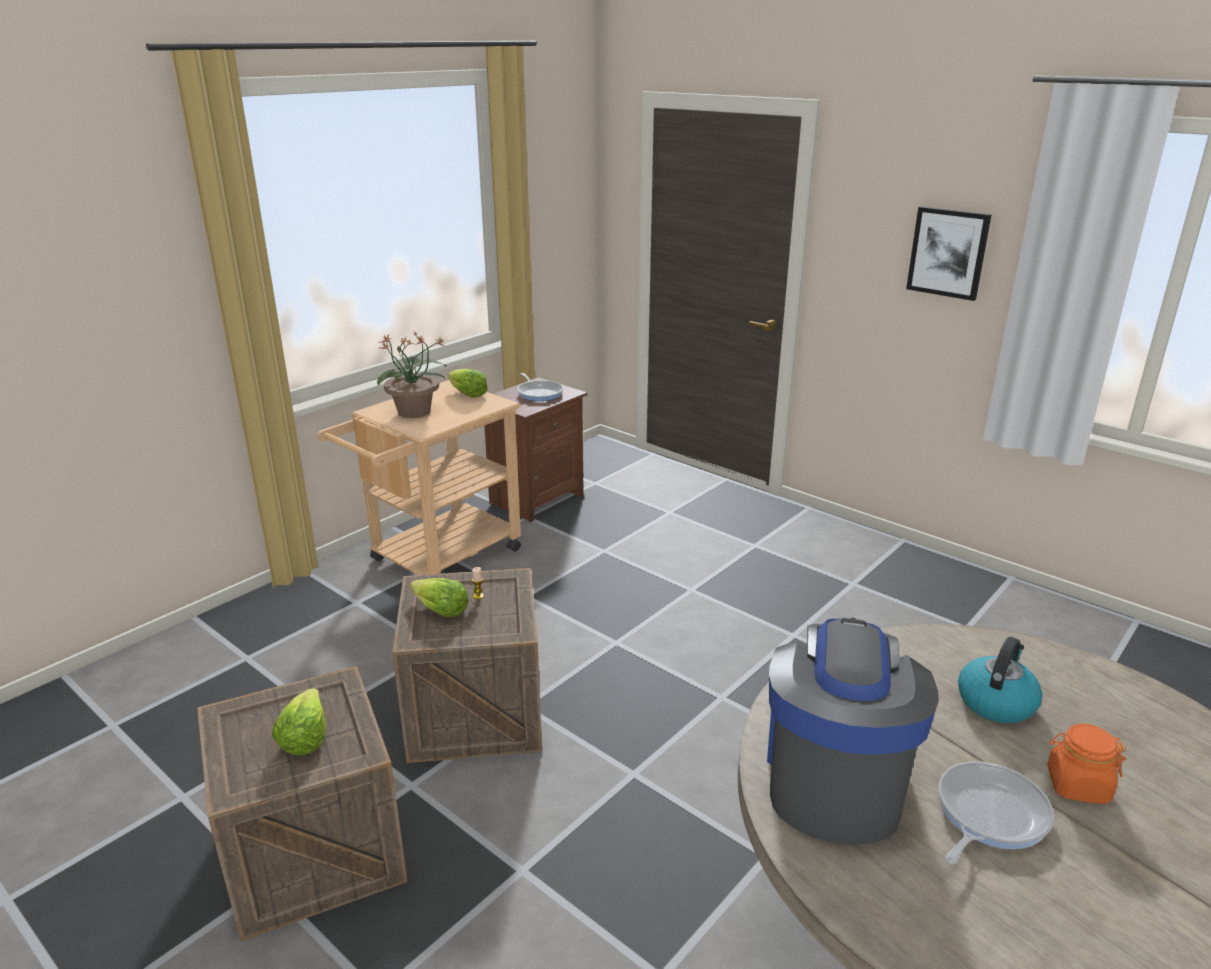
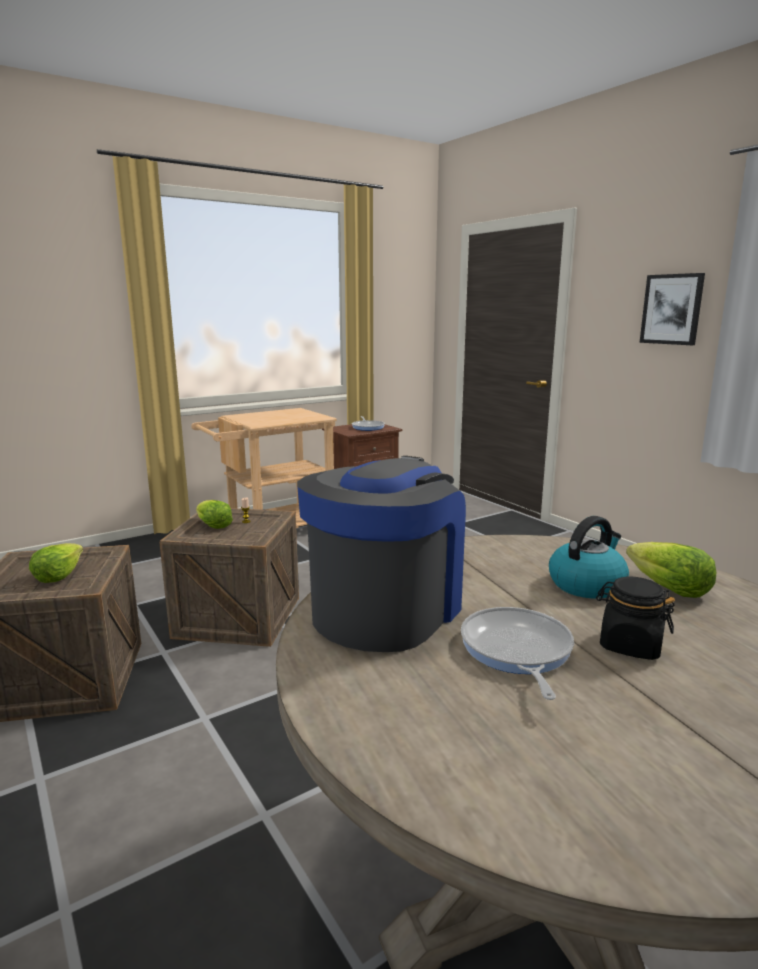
camera: 15 degrees right, 10 degrees down
(415, 412) = (261, 417): potted plant -> none
(467, 394) = (304, 413): lettuce -> lettuce (667, 588)
(988, 815) = (516, 651): frying pan -> frying pan turned 60 degrees counterclockwise
(1077, 785) = (630, 645): orange jar -> black jar

